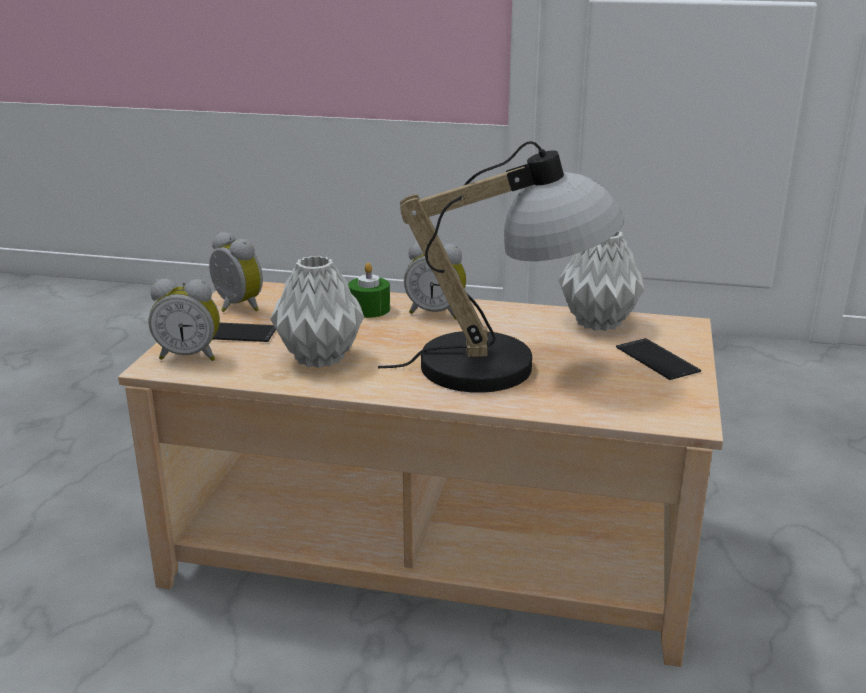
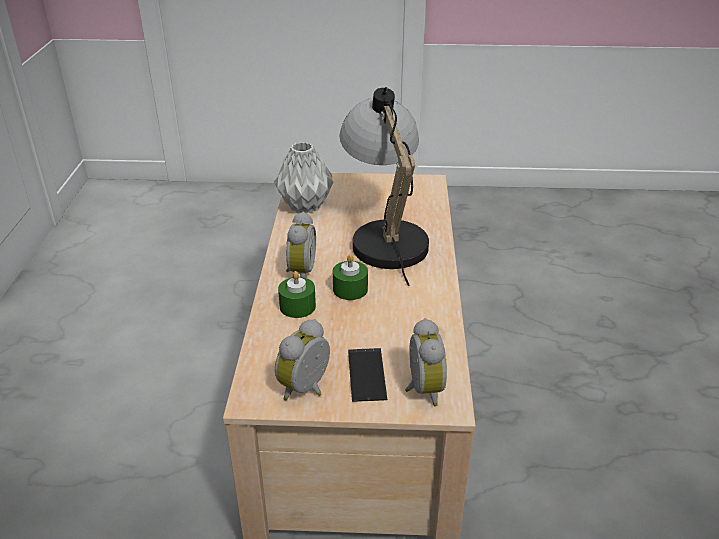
camera: 100 degrees left, 10 degrees up
(318, 358) = (401, 317): grey vase -> none
(388, 336) = (350, 289): none -> green candle
(657, 359) = (357, 188): phone -> none

